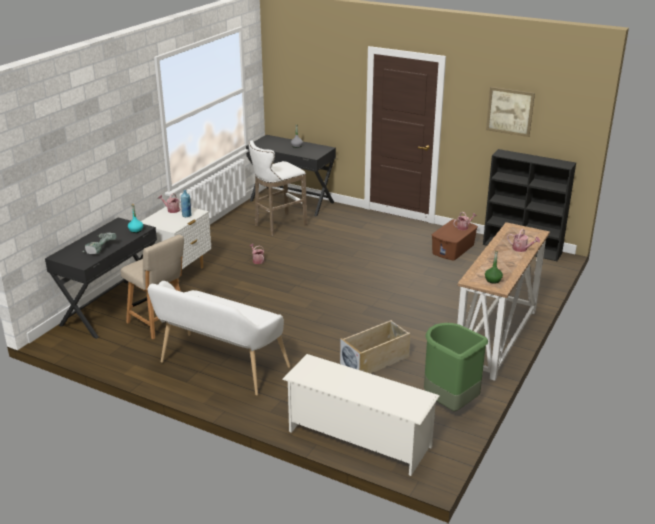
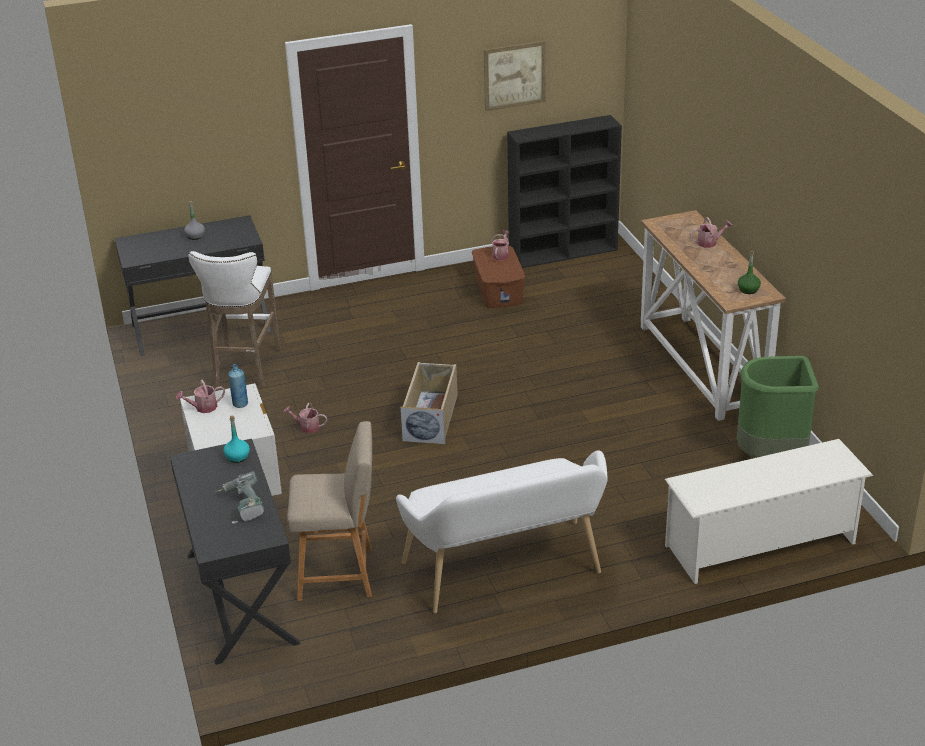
camera: 45 degrees left, 5 degrees up
(375, 360) = (640, 459): beige storage box -> beige storage box (431, 417)

